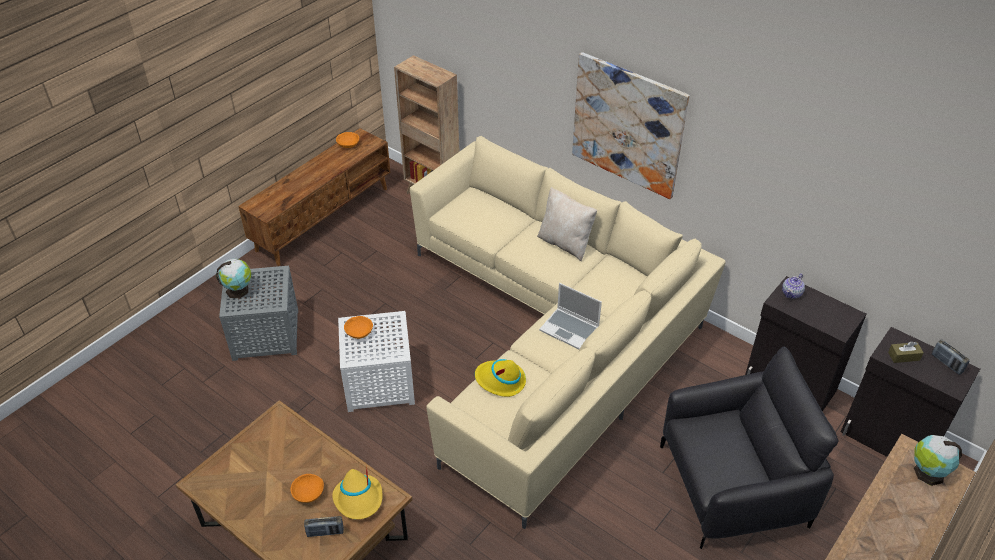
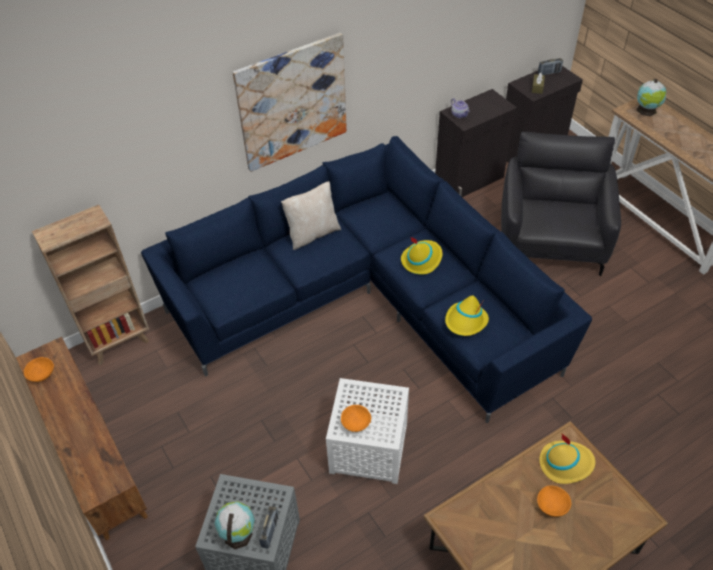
camera: 70 degrees left, 5 degrees up
(325, 532) = (598, 498): radio -> radio (270, 531)
(552, 340) = (368, 301): beige sofa -> blue sofa
(570, 329) = (421, 259): laptop -> yellow hat

